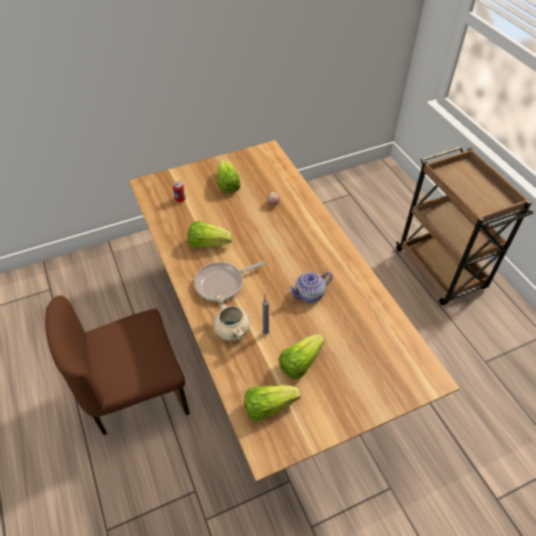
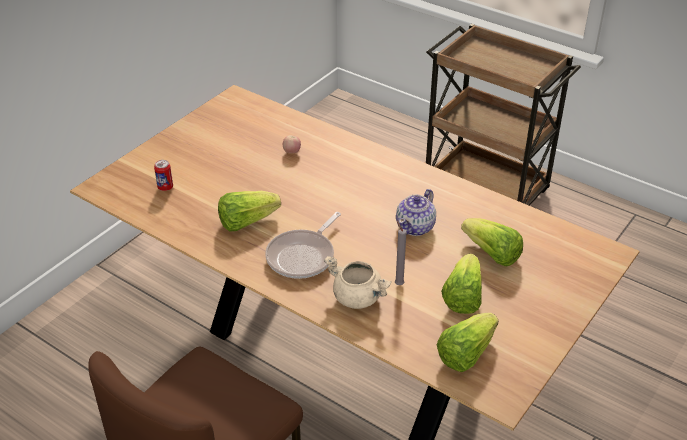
camera: 30 degrees left, 10 degrees down
(227, 184) = (215, 151): lettuce -> lettuce (491, 254)

